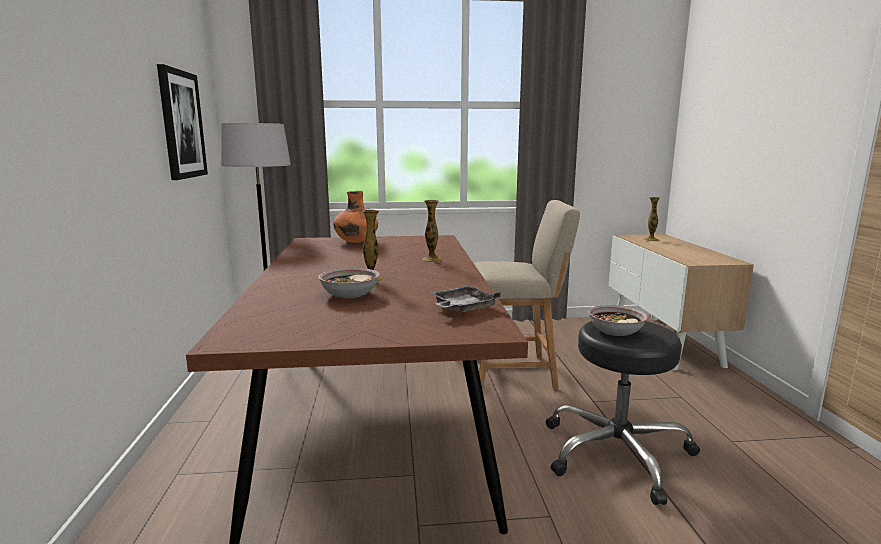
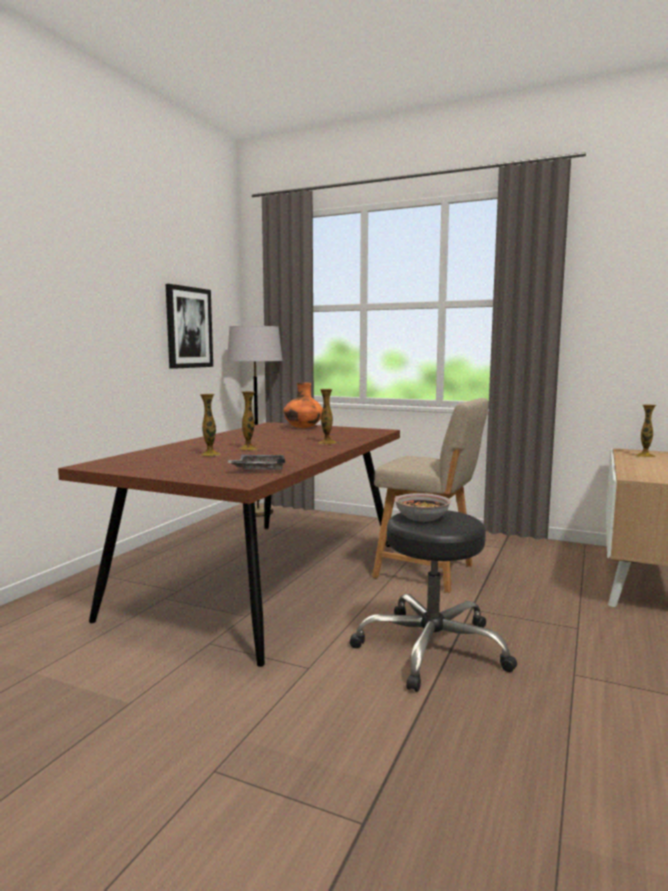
camera: 30 degrees right, 5 degrees down
(350, 294) = (210, 454): bowl -> vase

